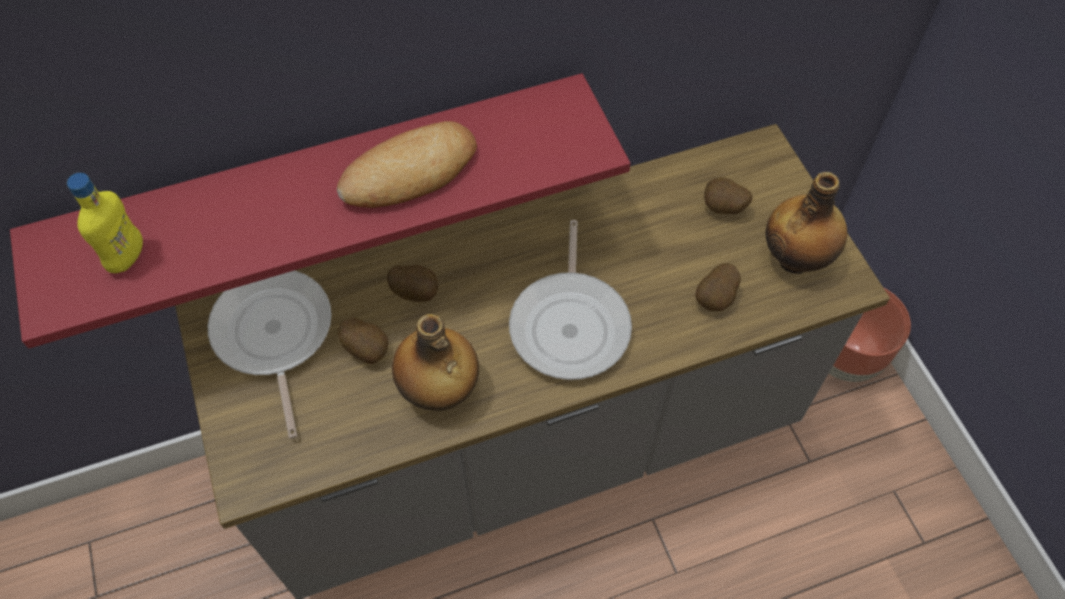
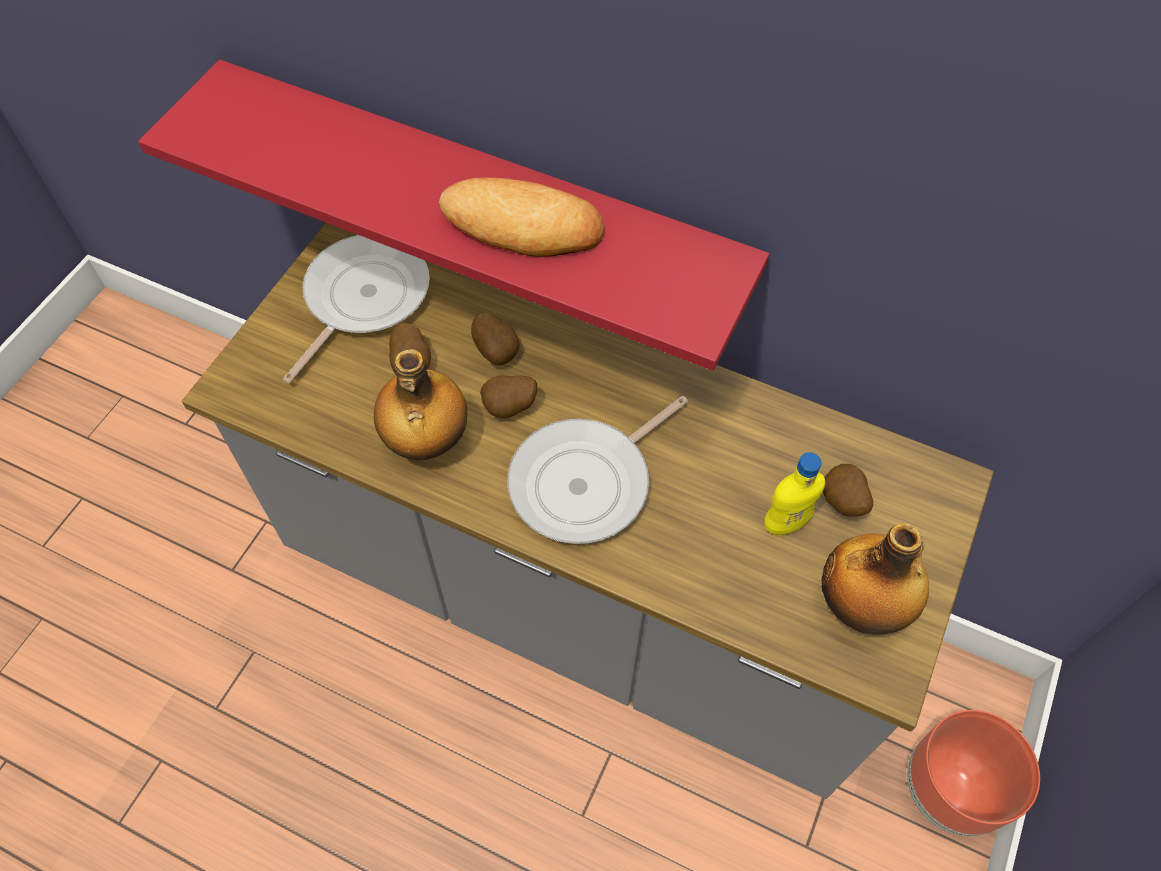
camera: 45 degrees right, 0 degrees up
(127, 257) = (260, 134): yellow bottle -> yellow bottle (785, 523)
(716, 299) = (737, 574): potato -> potato (510, 408)

